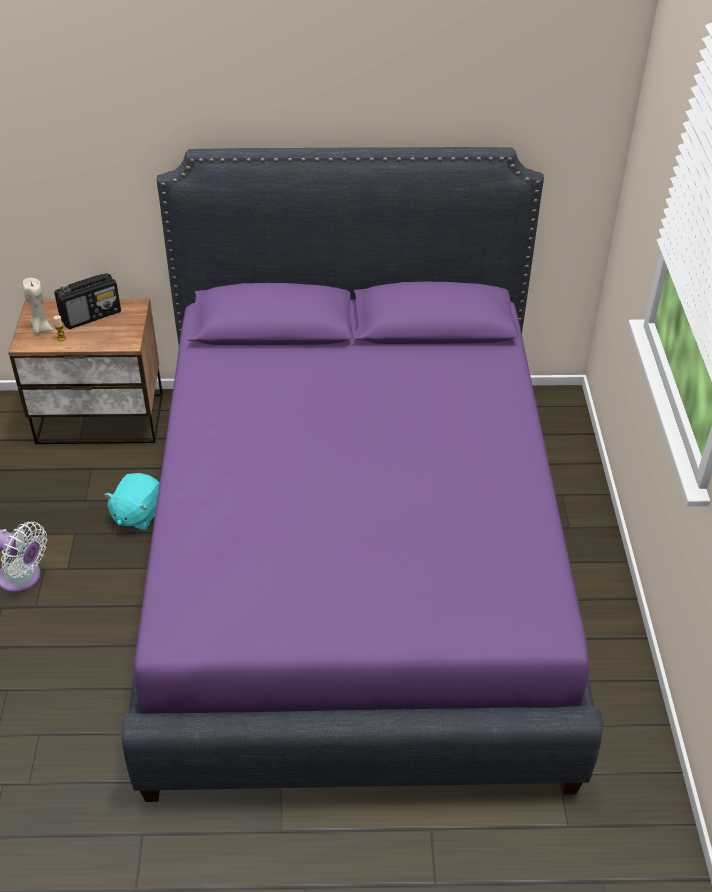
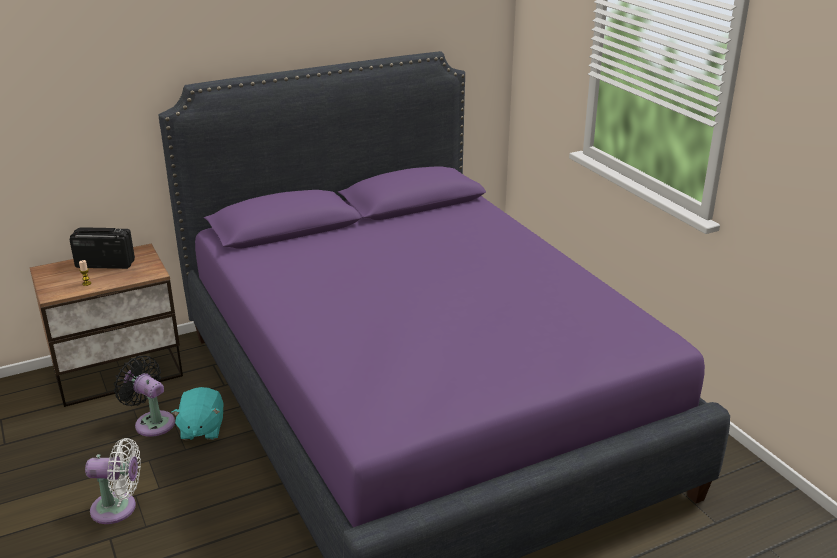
camera: 25 degrees left, 15 degrees down
(41, 329) = (62, 282): beige candle -> none
(91, 315) = (104, 264): radio -> radio turned 120 degrees counterclockwise
(99, 490) = (152, 422): none -> black fan

